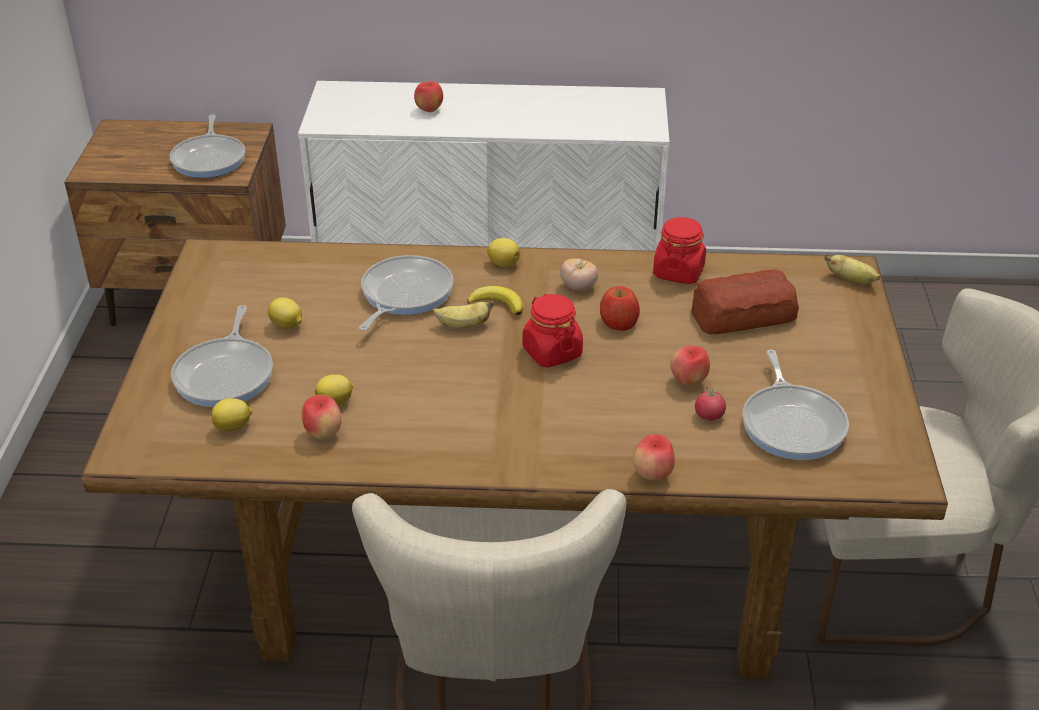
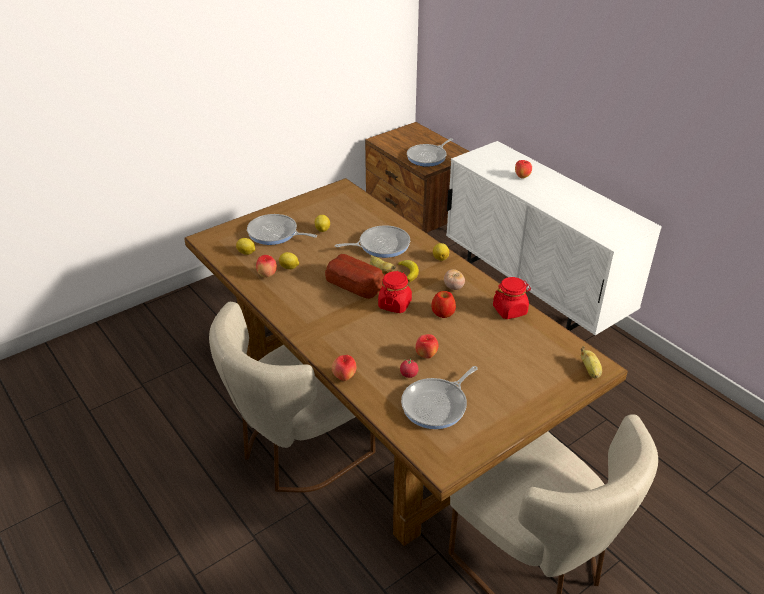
camera: 50 degrees right, 0 degrees up
(226, 374) = (275, 234): frying pan -> frying pan turned 60 degrees clockwise
(745, 315) = (505, 348): bread -> bread (355, 283)

